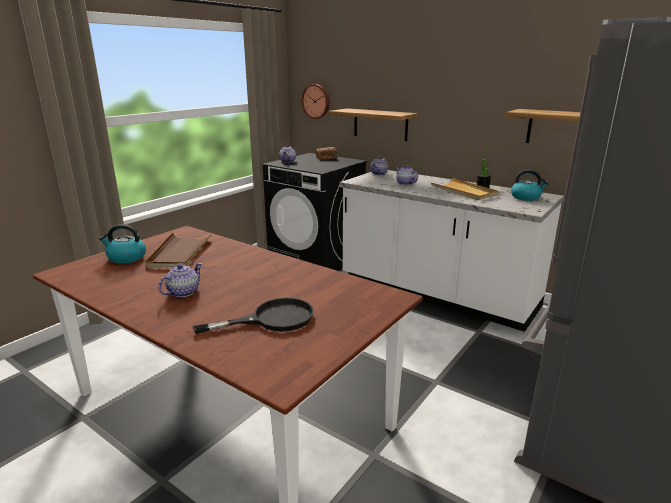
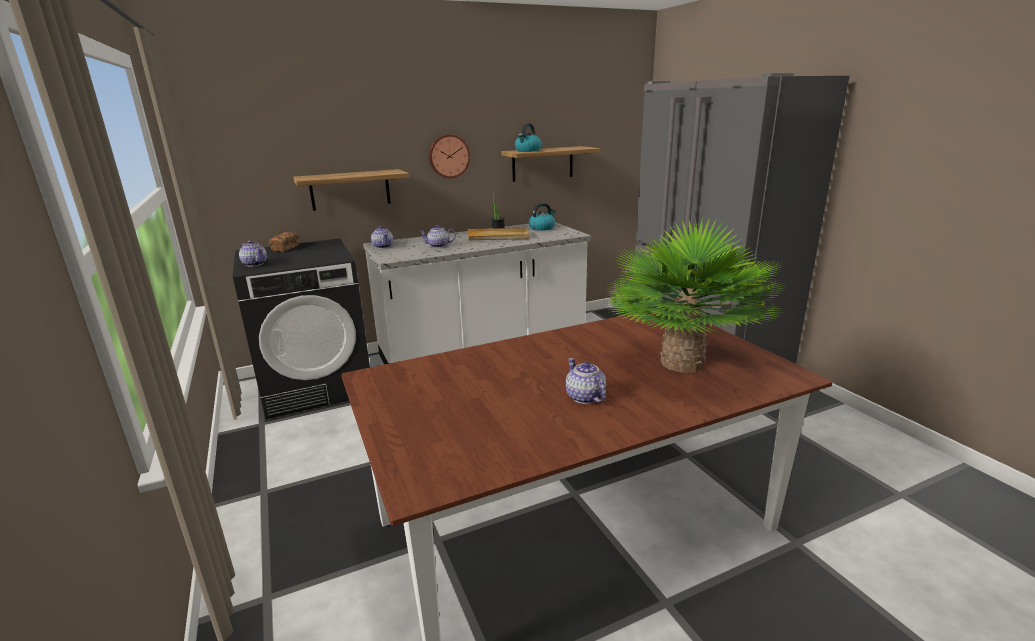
camera: 60 degrees left, 0 degrees up
(126, 258) = (422, 426): kettle -> kettle (528, 150)
(180, 252) = (451, 387): brown tray -> none
(272, 319) = (681, 363): black frying pan -> potted plant
(316, 101) = (233, 173): wall clock -> wall clock (448, 156)

